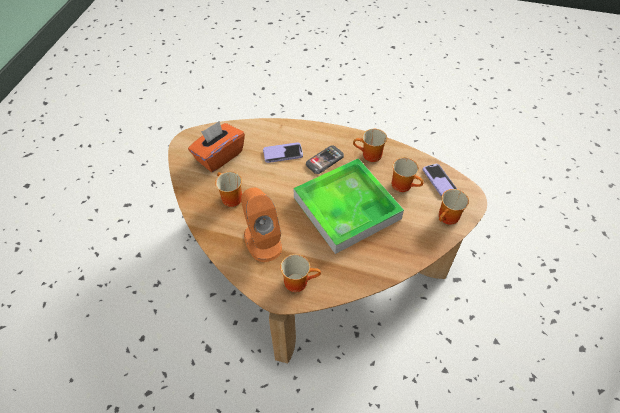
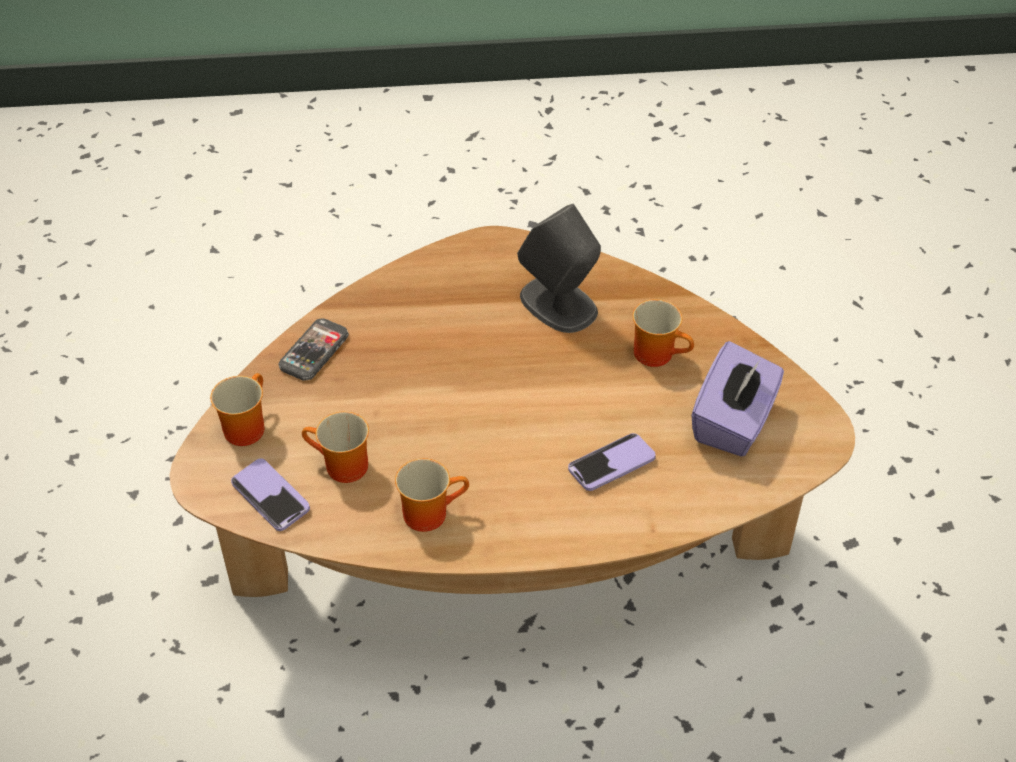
camera: 160 degrees right, 5 degrees down
(219, 156) = (734, 422): orange tissue box -> purple tissue box
(262, 240) = (559, 305): orange speaker -> grey speaker
(298, 280) = (473, 269): mug -> none
(324, 160) = (519, 473): phone -> phone (314, 351)
(346, 208) = (438, 393): tray -> none

